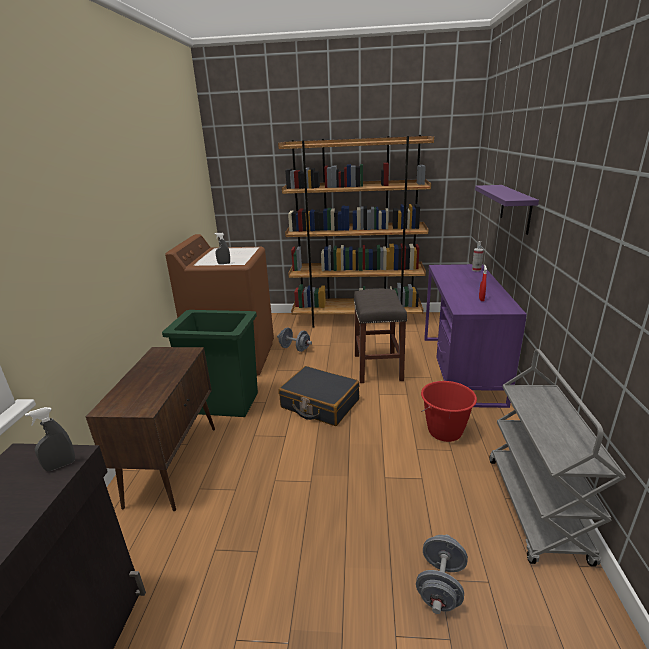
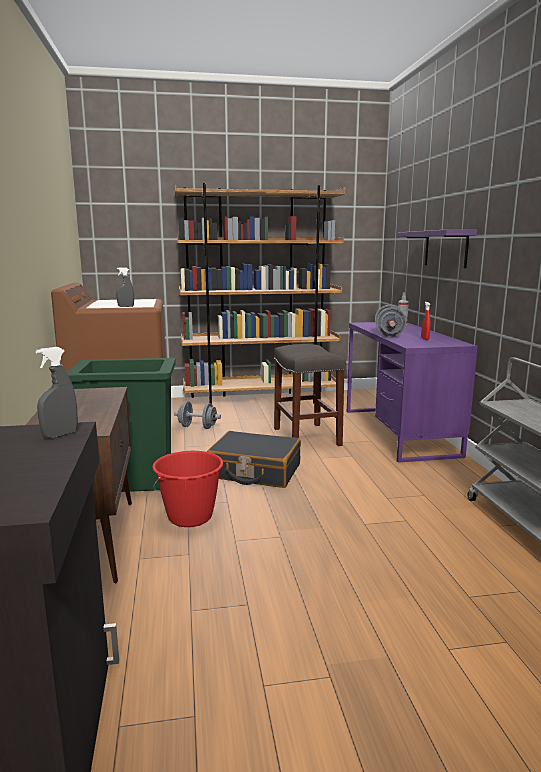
camera: 15 degrees left, 10 degrees down
(440, 585) = (473, 601): grey dumbbell -> grey dumbbell (389, 334)
(445, 431) = (409, 481): red bucket -> red bucket (190, 517)

